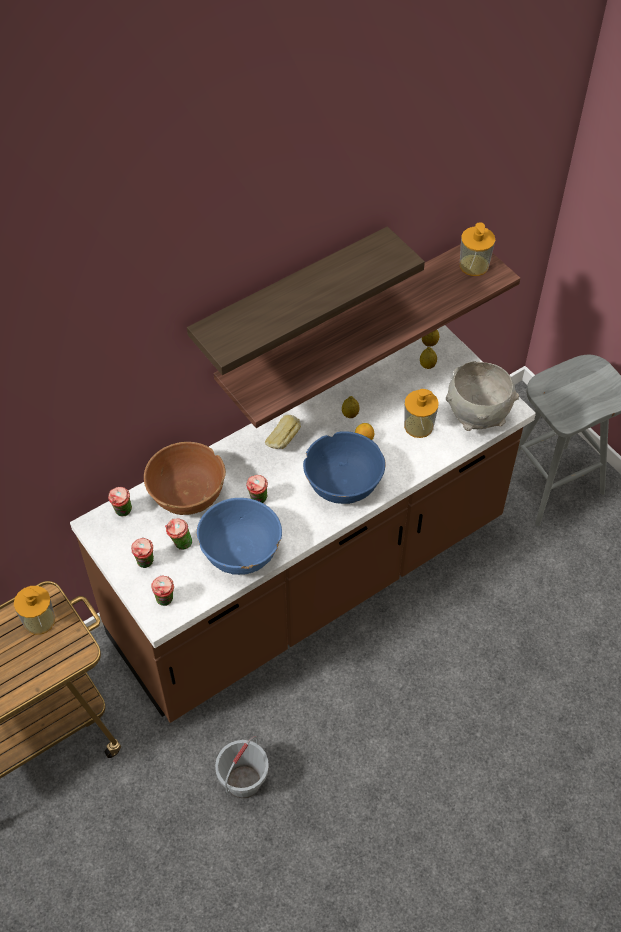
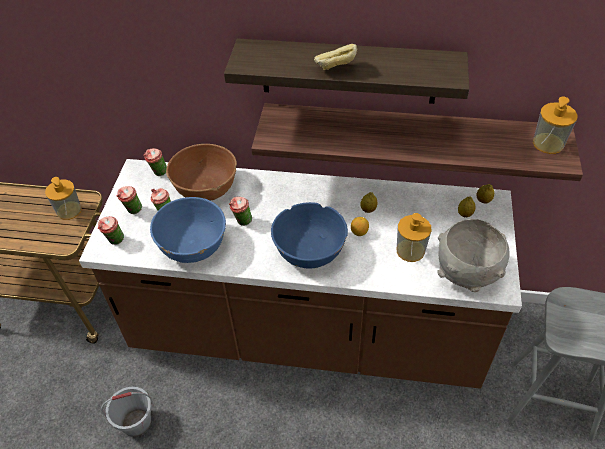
camera: 45 degrees right, 5 degrees down
(283, 441) = (302, 197): bread -> bread (336, 69)

